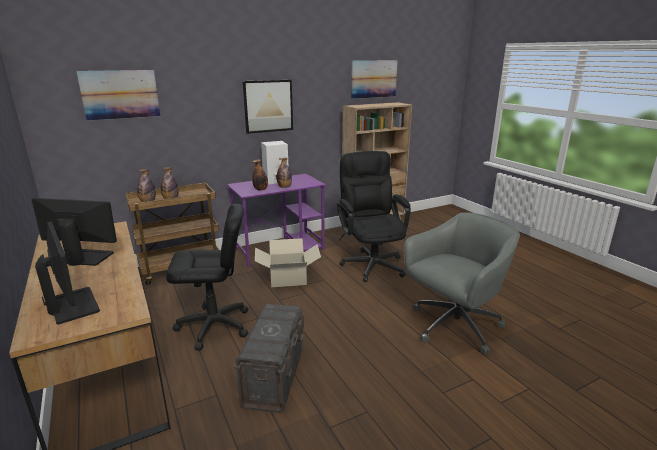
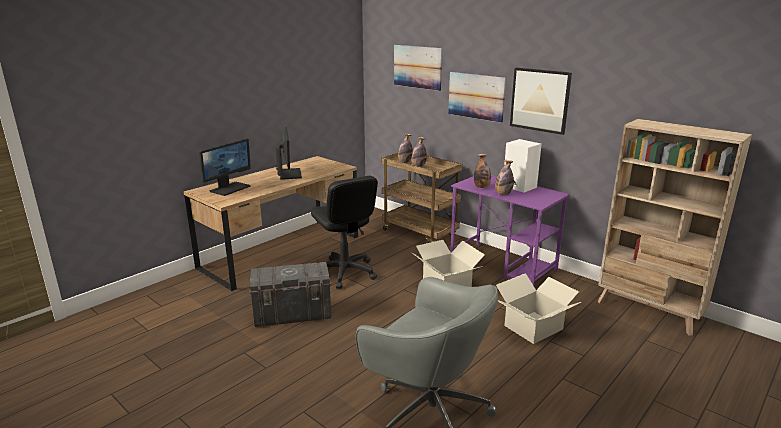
camera: 70 degrees right, 0 degrees up
(371, 262) = (534, 327): black office chair -> cardboard box
(374, 79) = (712, 88): picture -> picture (476, 96)

